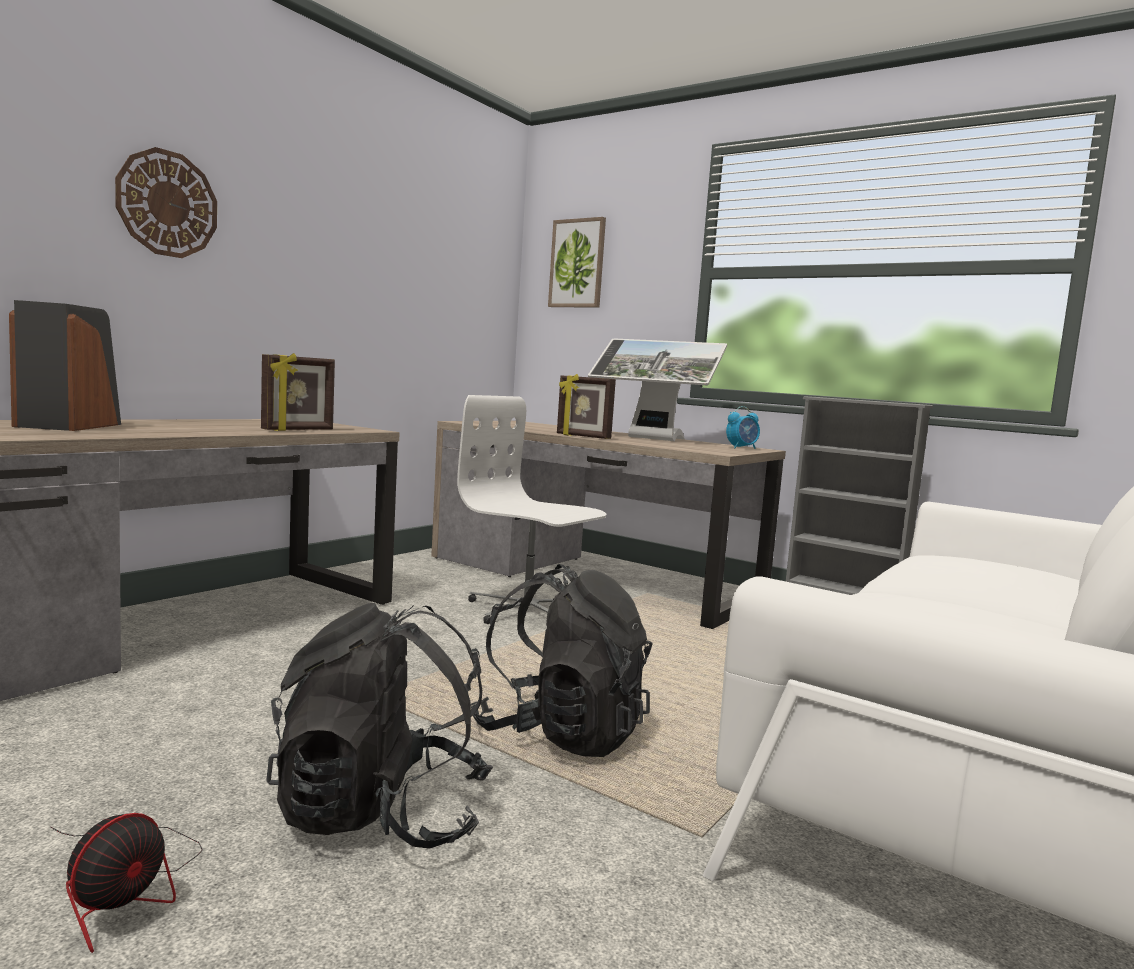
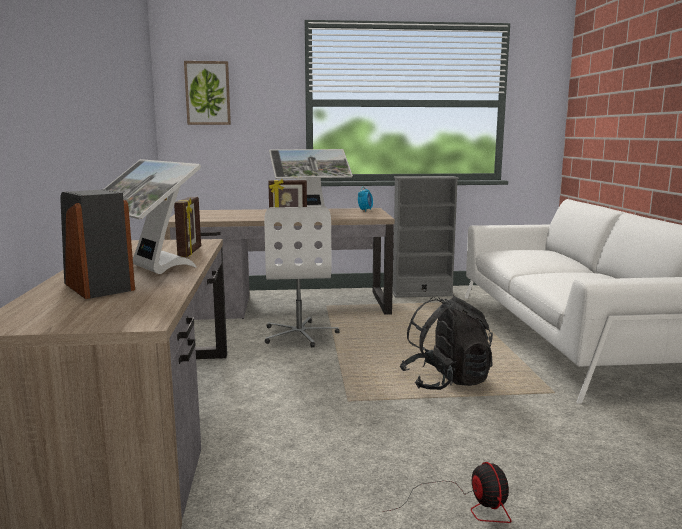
camera: 40 degrees left, 5 degrees up
(167, 204) = (50, 84): wall clock -> none
(184, 428) = (149, 269): none -> monitor
(380, 815) = (468, 438): black backpack -> none
(527, 611) = (299, 334): white office chair -> white office chair turned 90 degrees counterclockwise

